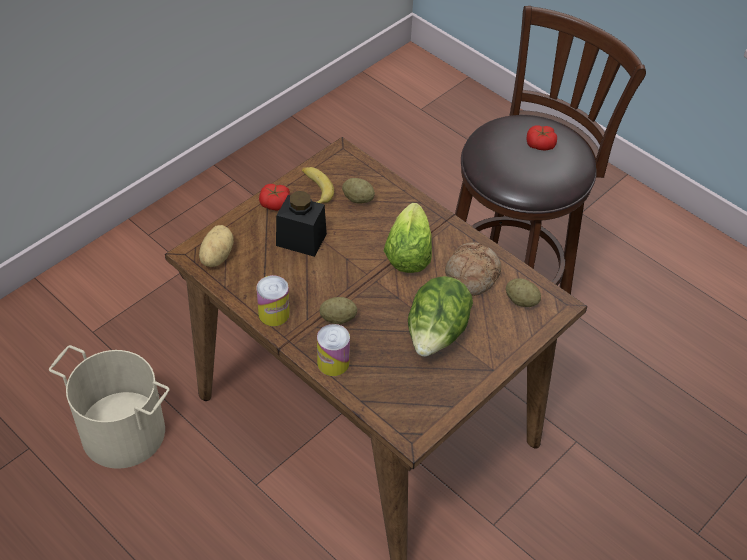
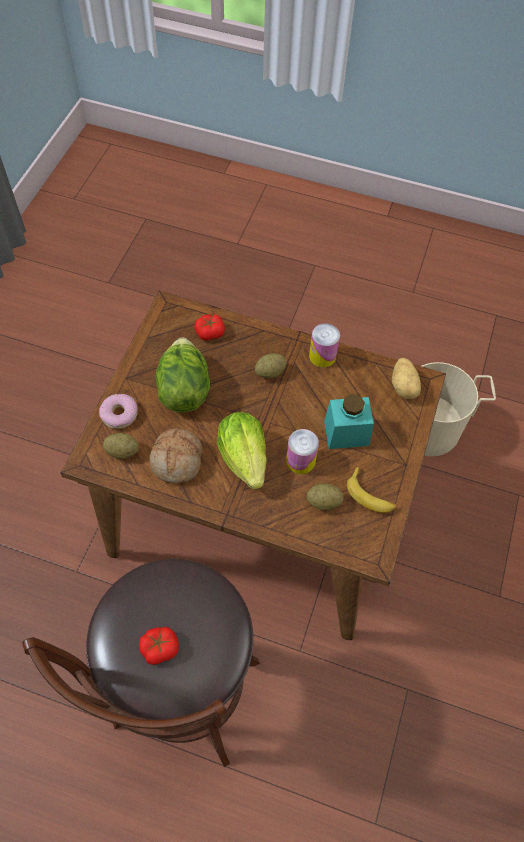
camera: 155 degrees right, 10 degrees up
(275, 203) = (395, 462): tomato -> tomato (210, 332)
(301, 239) = (346, 433): black jar -> turquoise jar
(333, 363) = (253, 336): can -> can (300, 461)
(512, 336) = (119, 414): none -> donut

